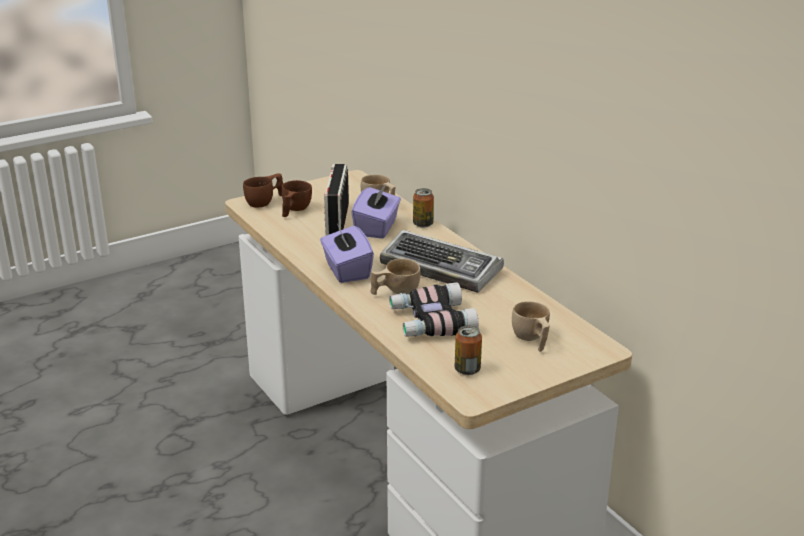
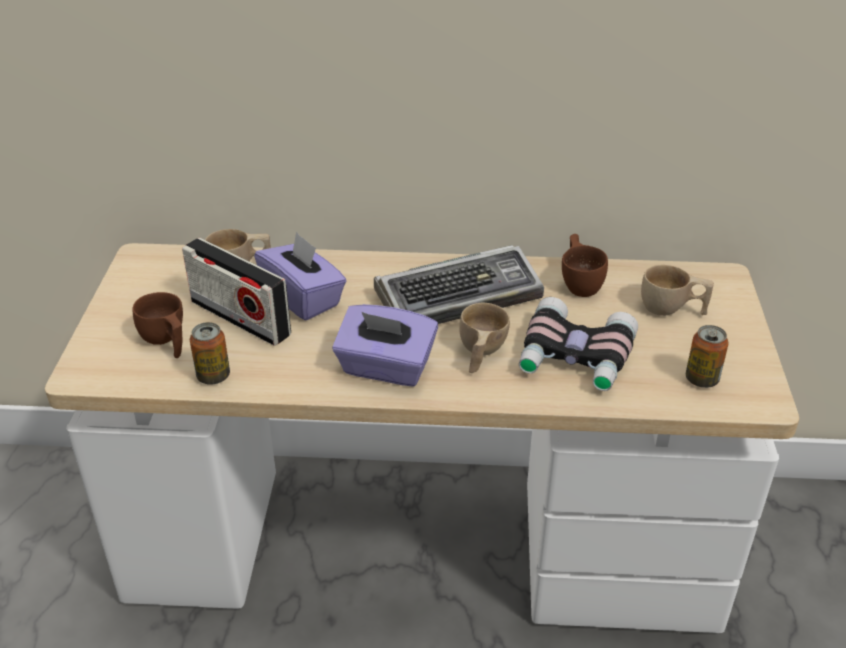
camera: 55 degrees left, 10 degrees up
(265, 202) = (105, 356): brown cup -> brown cup (580, 282)
(423, 224) = (335, 262): can -> can (213, 376)

